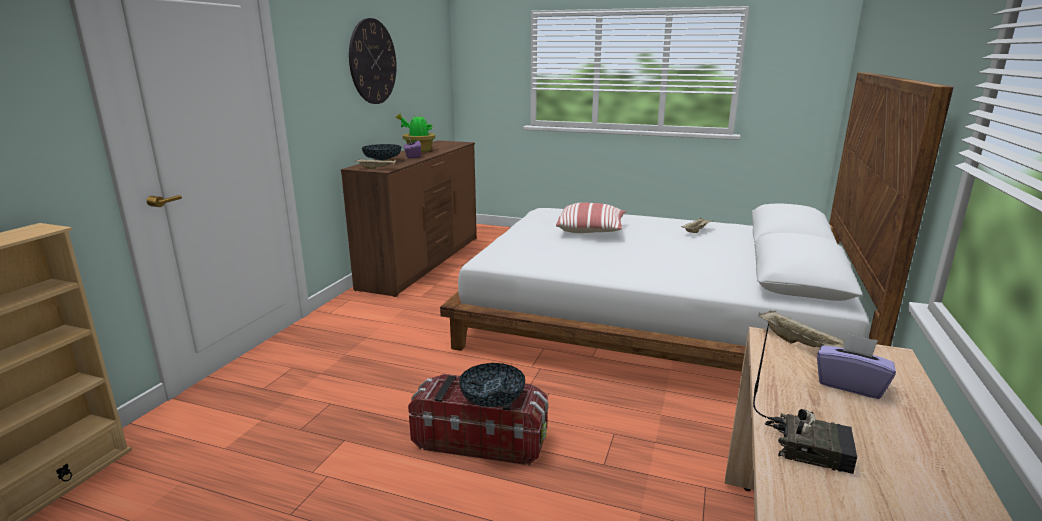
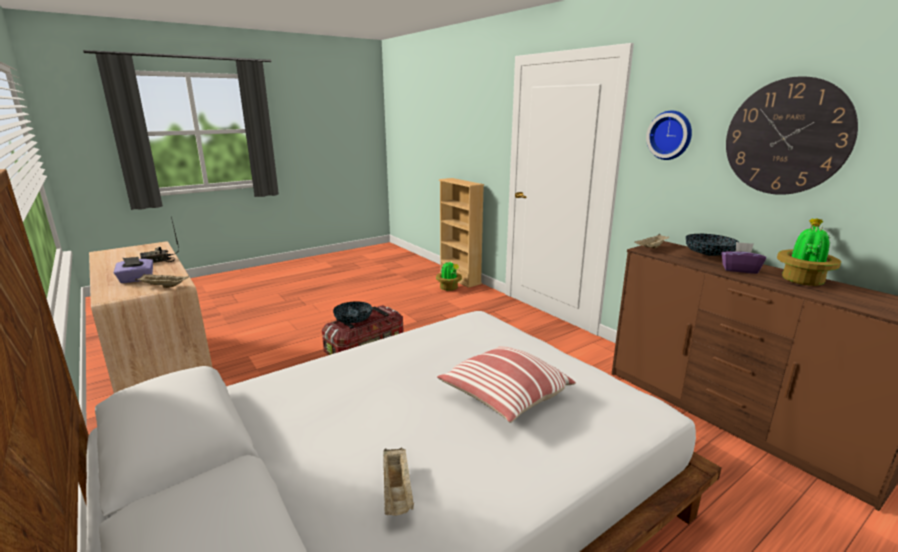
camera: 125 degrees right, 0 degrees up
(138, 473) = (449, 288): none -> potted plant
(316, 67) = (670, 135): none -> wall clock

